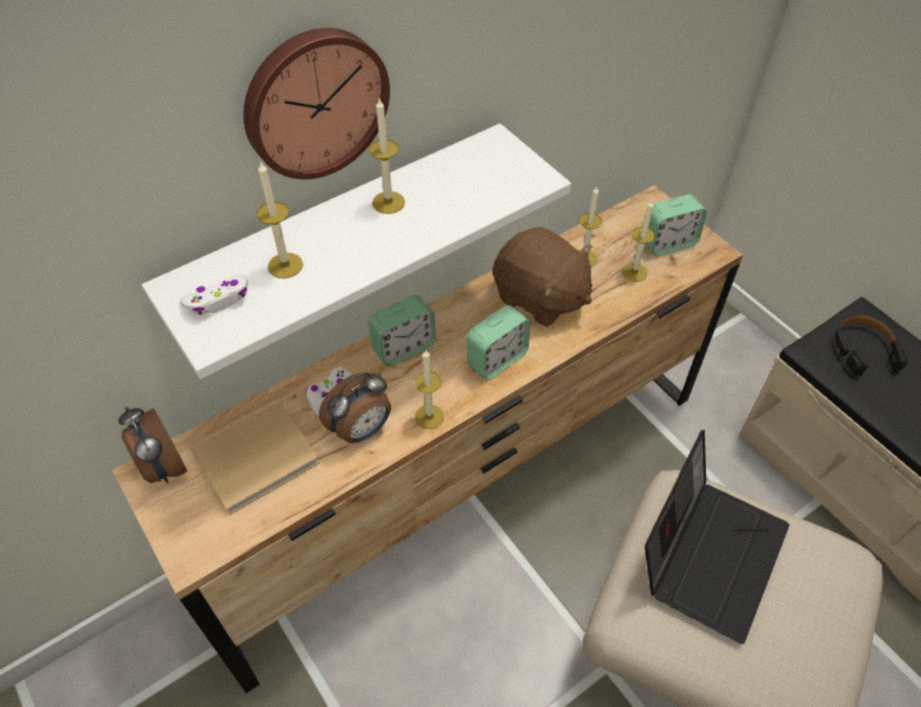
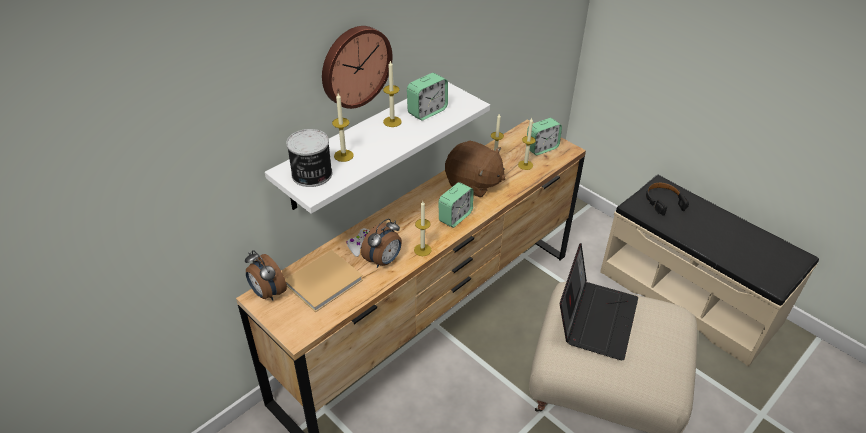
camera: 10 degrees left, 10 degrees down
(219, 300) = (311, 175): white game controller -> can
(403, 347) = (398, 216): alarm clock -> alarm clock (427, 111)

